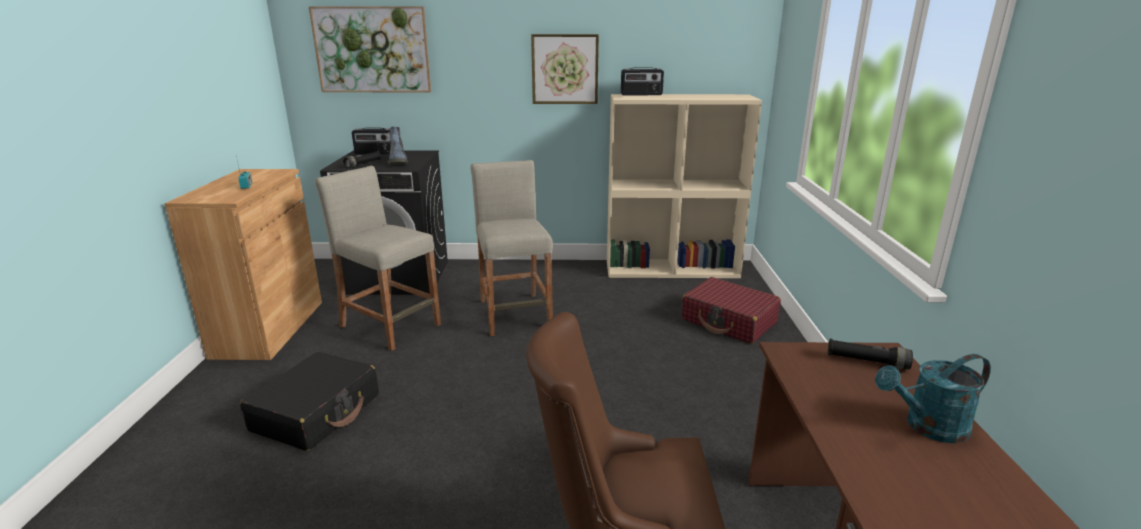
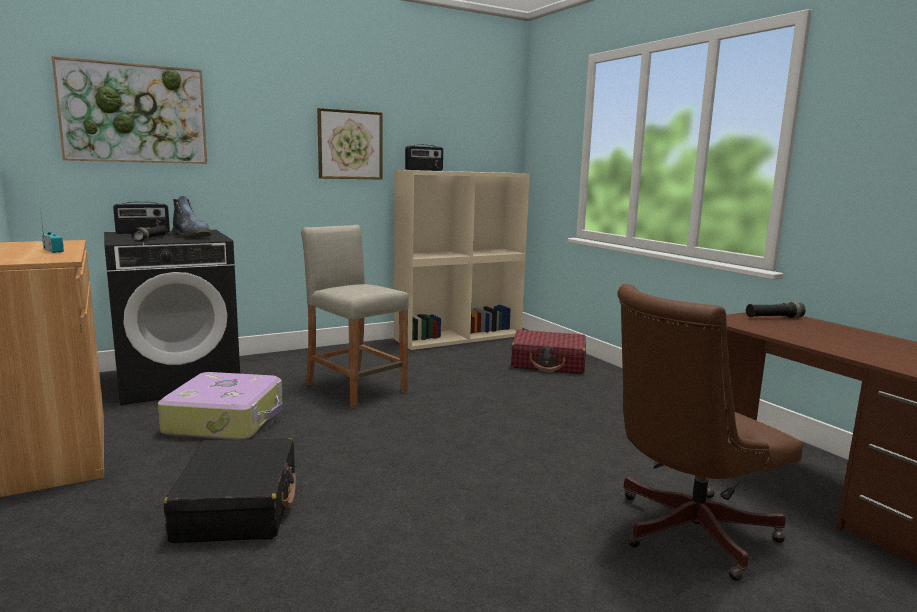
camera: 30 degrees left, 10 degrees down
(390, 325) = (226, 420): beige stool -> suitcase
(927, 427) = (857, 336): turquoise watering can -> none

